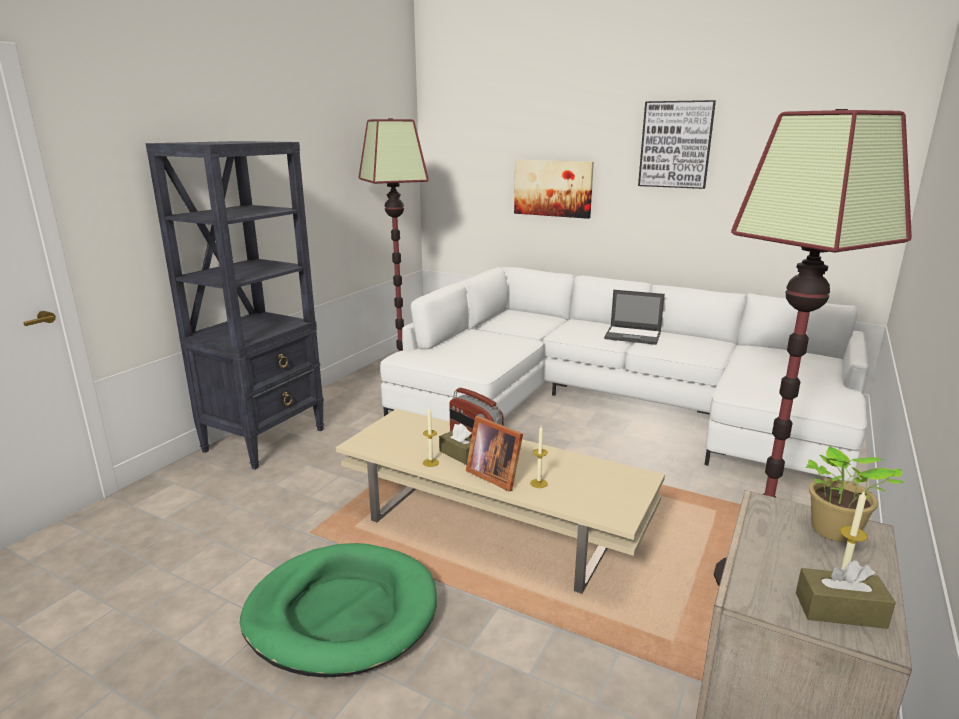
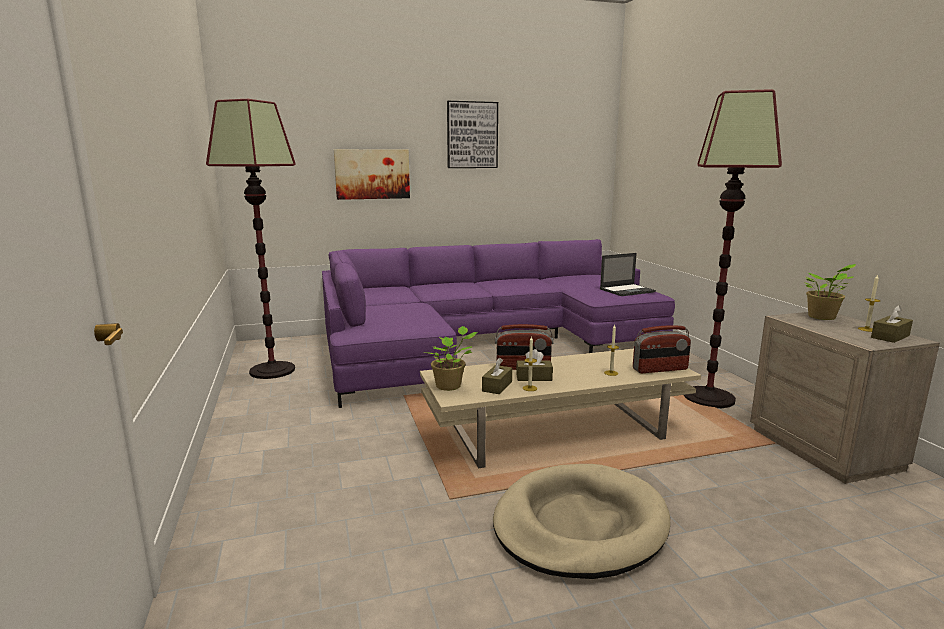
camera: 45 degrees left, 5 degrees down
(266, 440) = (249, 464): black bookcase -> none
(342, 613) = (579, 525): green dog bed -> beige dog bed
(382, 432) = (450, 386): none -> potted plant
(412, 448) = (497, 386): none -> brown tissue box
(494, 475) = (580, 379): picture frame -> none
(601, 505) = (660, 369): none -> radio
(612, 404) = (481, 343): white sofa -> purple sofa
(633, 335) = (480, 285): laptop -> laptop (627, 290)

